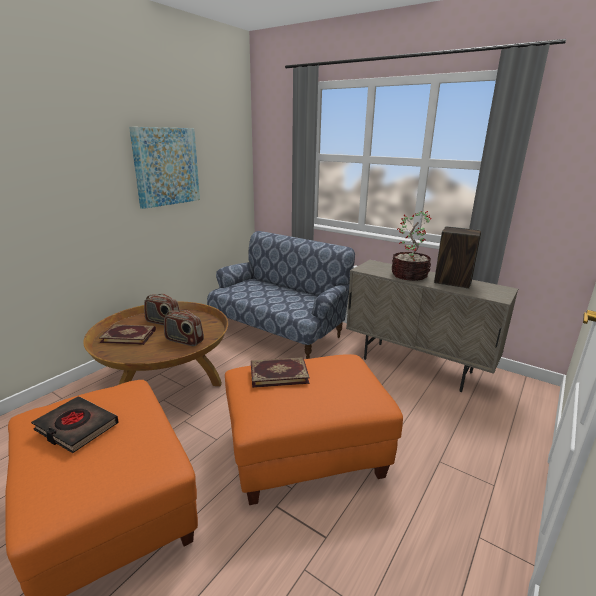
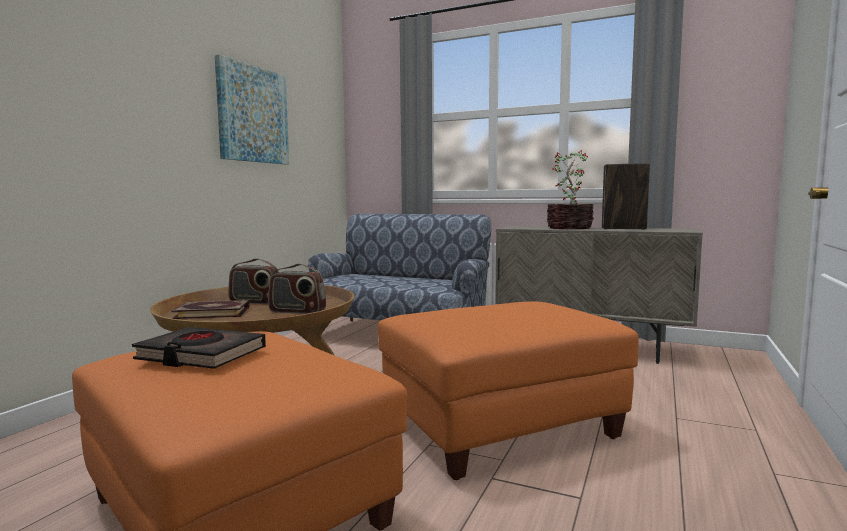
camera: 10 degrees left, 15 degrees down
(278, 373) = (458, 309): book -> none

